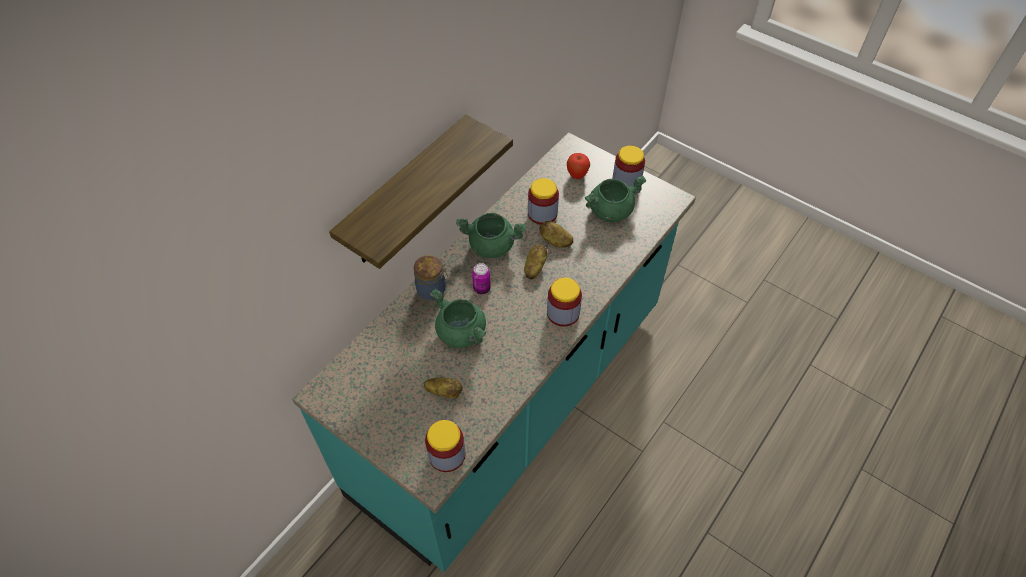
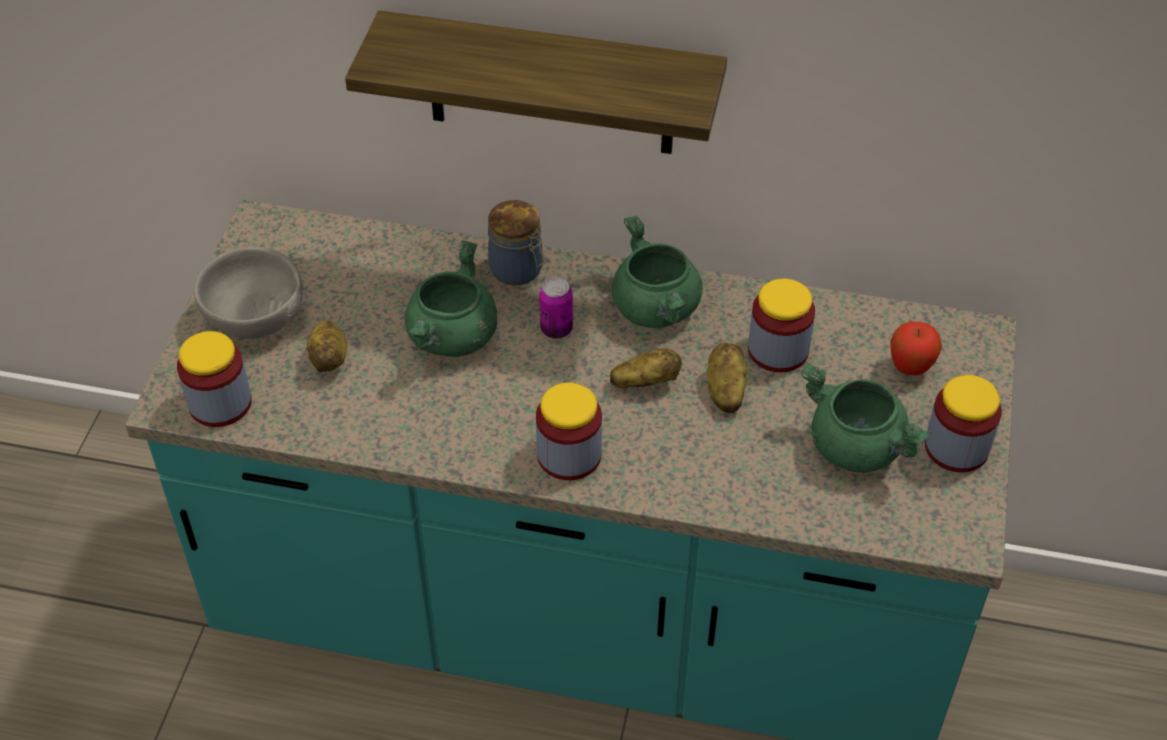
camera: 65 degrees right, 5 degrees down
(391, 418) = (255, 315): none -> grey bowl

